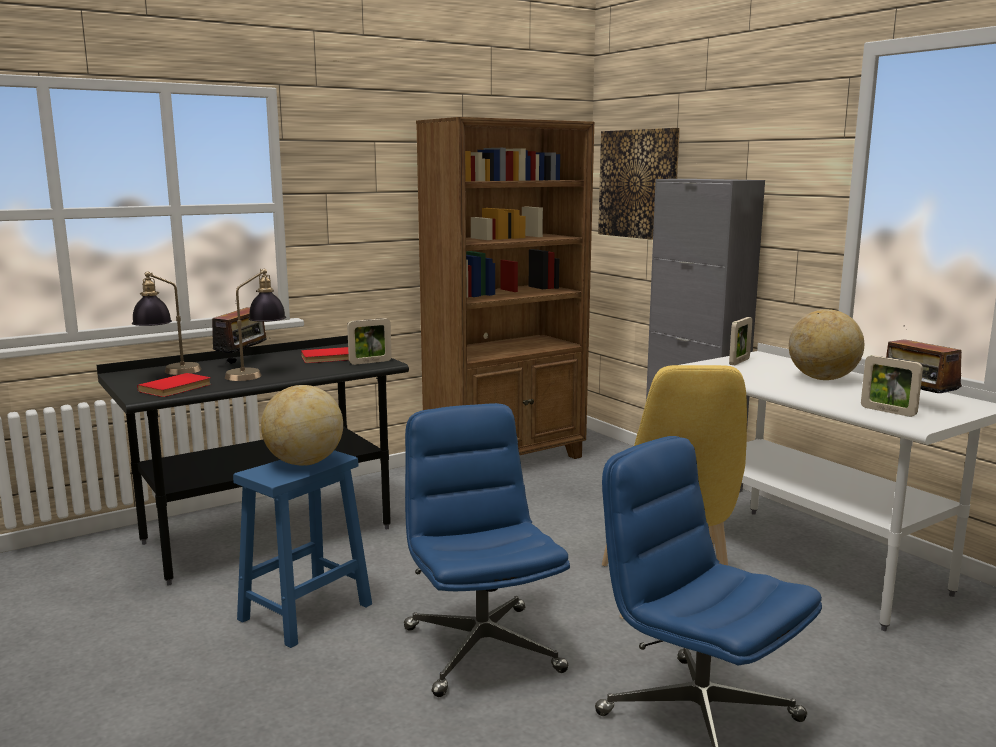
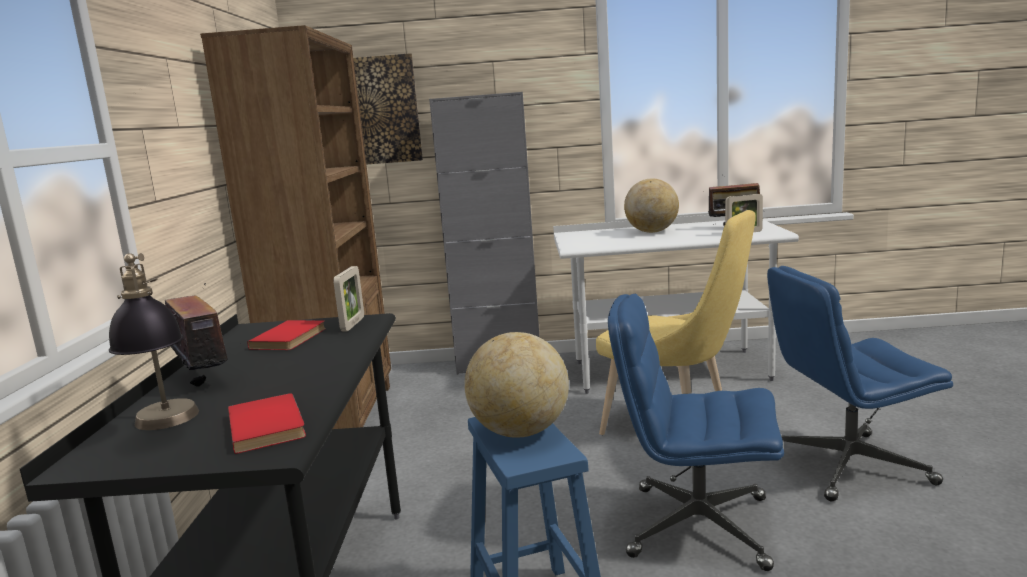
camera: 55 degrees left, 0 degrees up
(257, 373) = (290, 375): table lamp -> none
(739, 361) = (578, 238): picture frame -> none

